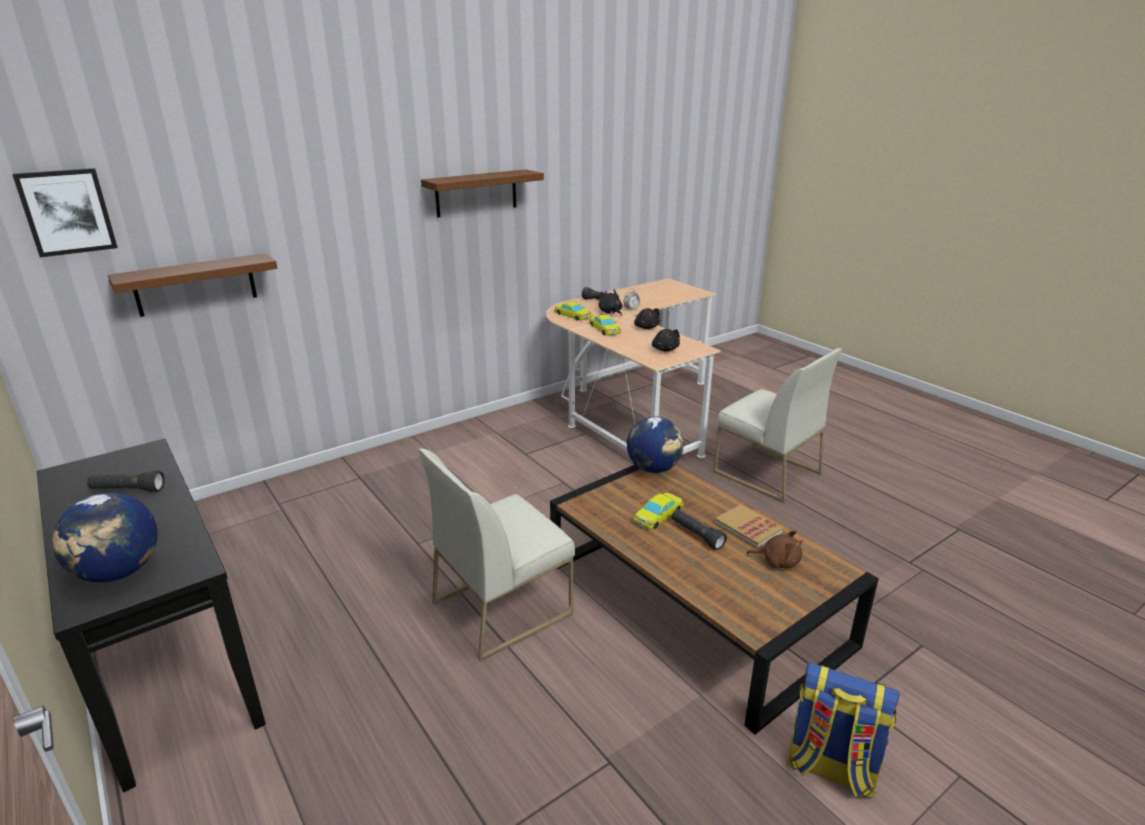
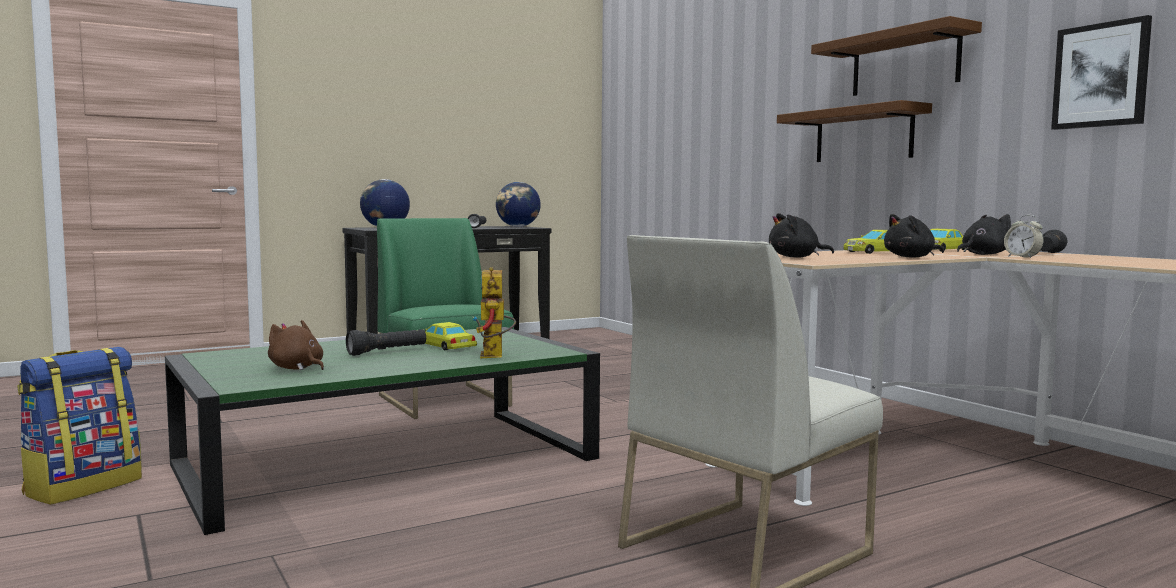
camera: 95 degrees right, 20 degrees down
(67, 212) = (635, 88): picture -> picture (1101, 75)
(195, 285) = (675, 149): brown shelf -> brown shelf (863, 135)
(502, 607) = (445, 401): white chair -> green chair
(653, 468) = (557, 349): globe -> globe (518, 226)
(692, 488) = (495, 357): none -> toy robot
(696, 602) = (387, 462): brown coffee table -> green coffee table
(748, 528) = (379, 366): book -> none
(777, 561) = (297, 368): brown plush toy -> brown plush toy turned 105 degrees clockwise

